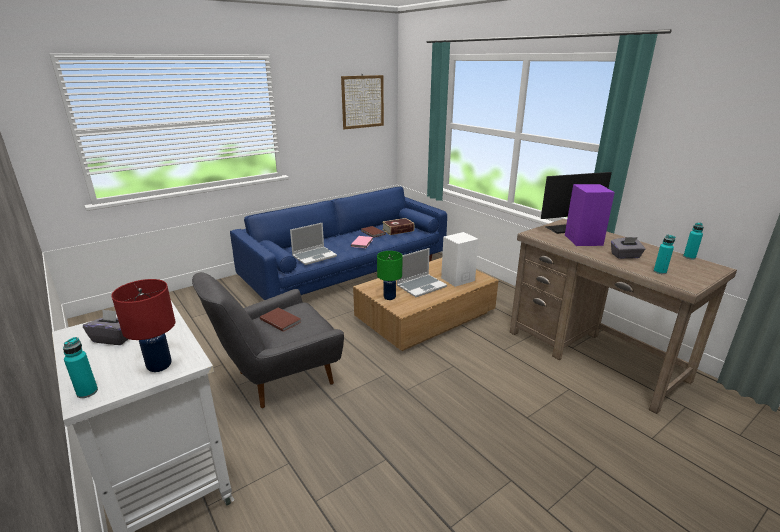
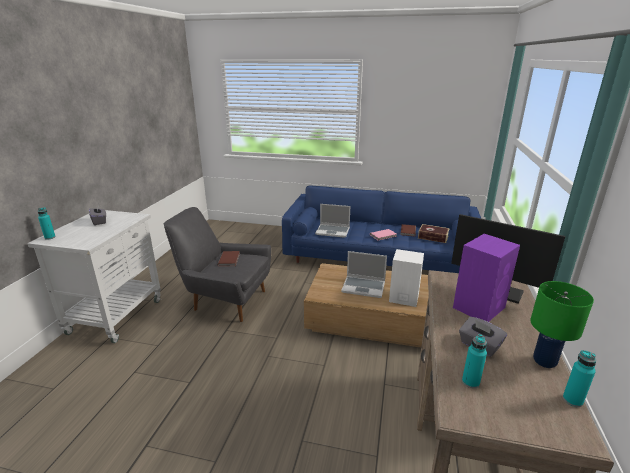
camera: 50 degrees right, 0 degrees up
(160, 365) = (81, 240): red table lamp -> none
(362, 101) = (454, 105): picture -> none
(389, 298) = (325, 283): green table lamp -> green table lamp (543, 362)

